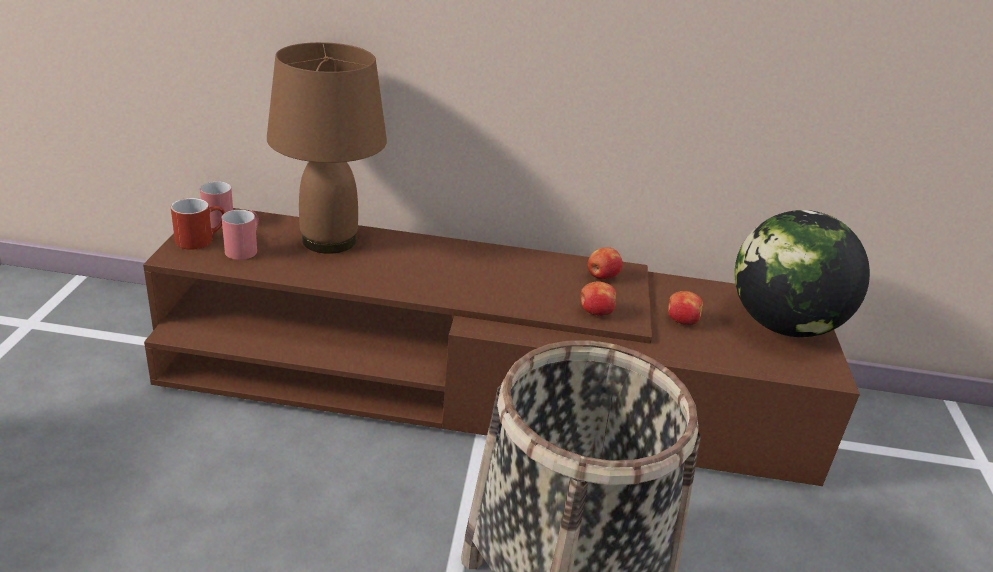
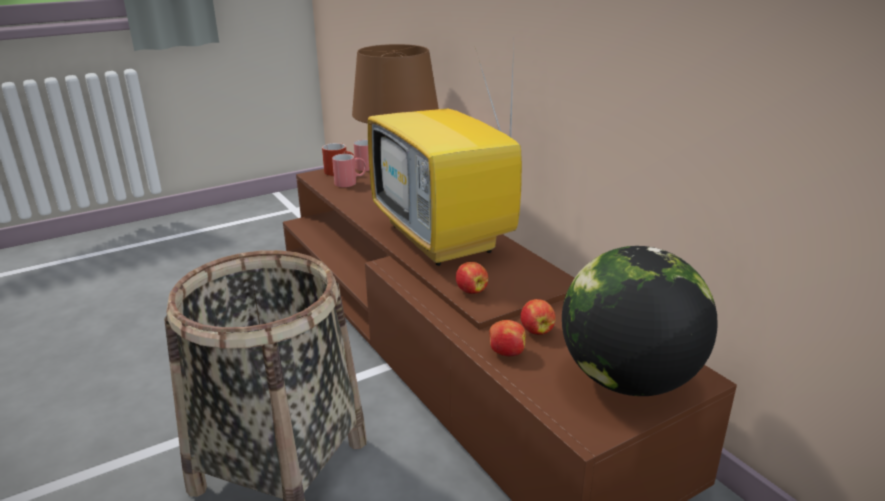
camera: 55 degrees right, 5 degrees down
(478, 273) = (445, 239): none -> television
(601, 277) = (527, 275): apple -> apple (506, 352)

